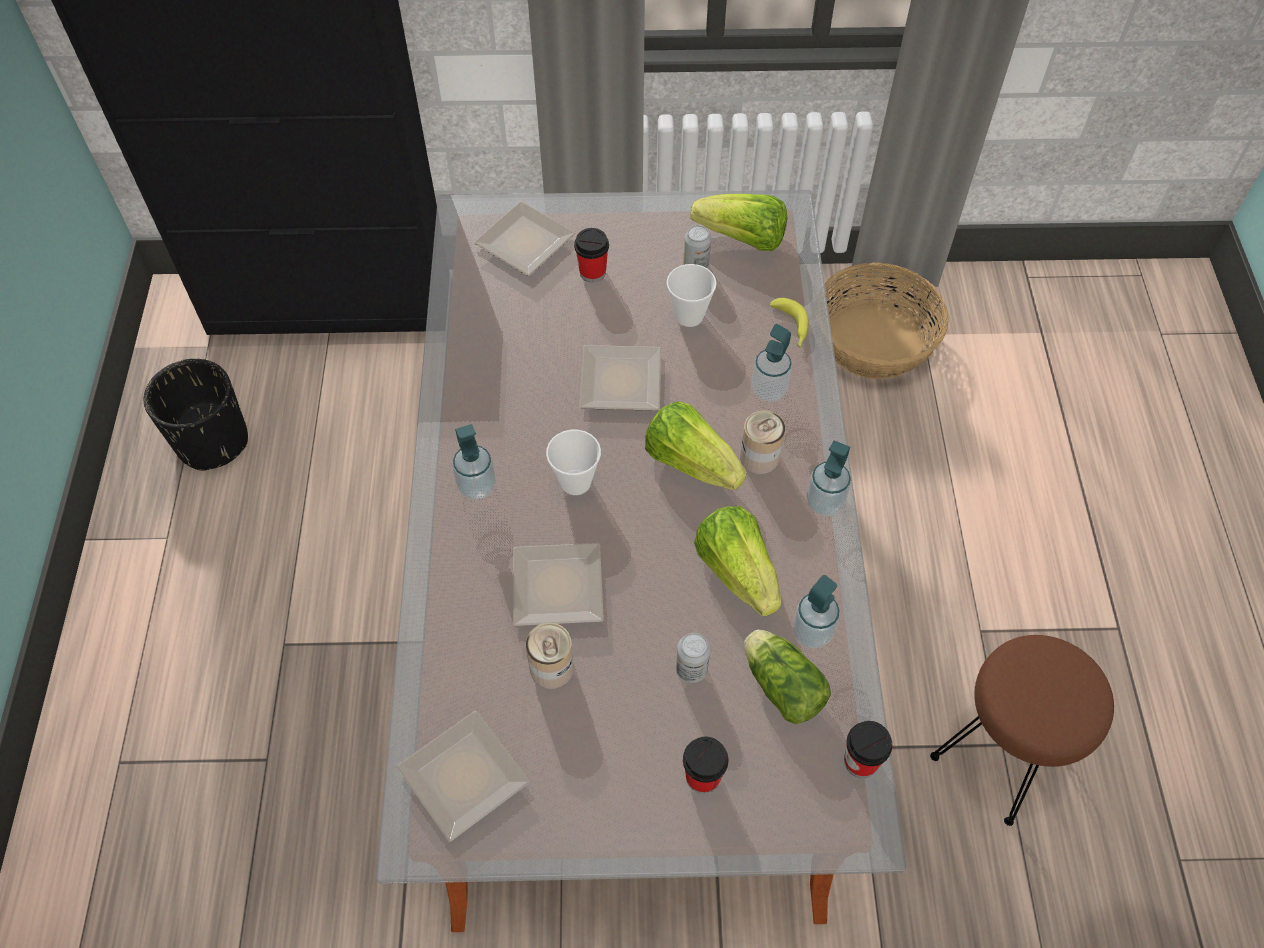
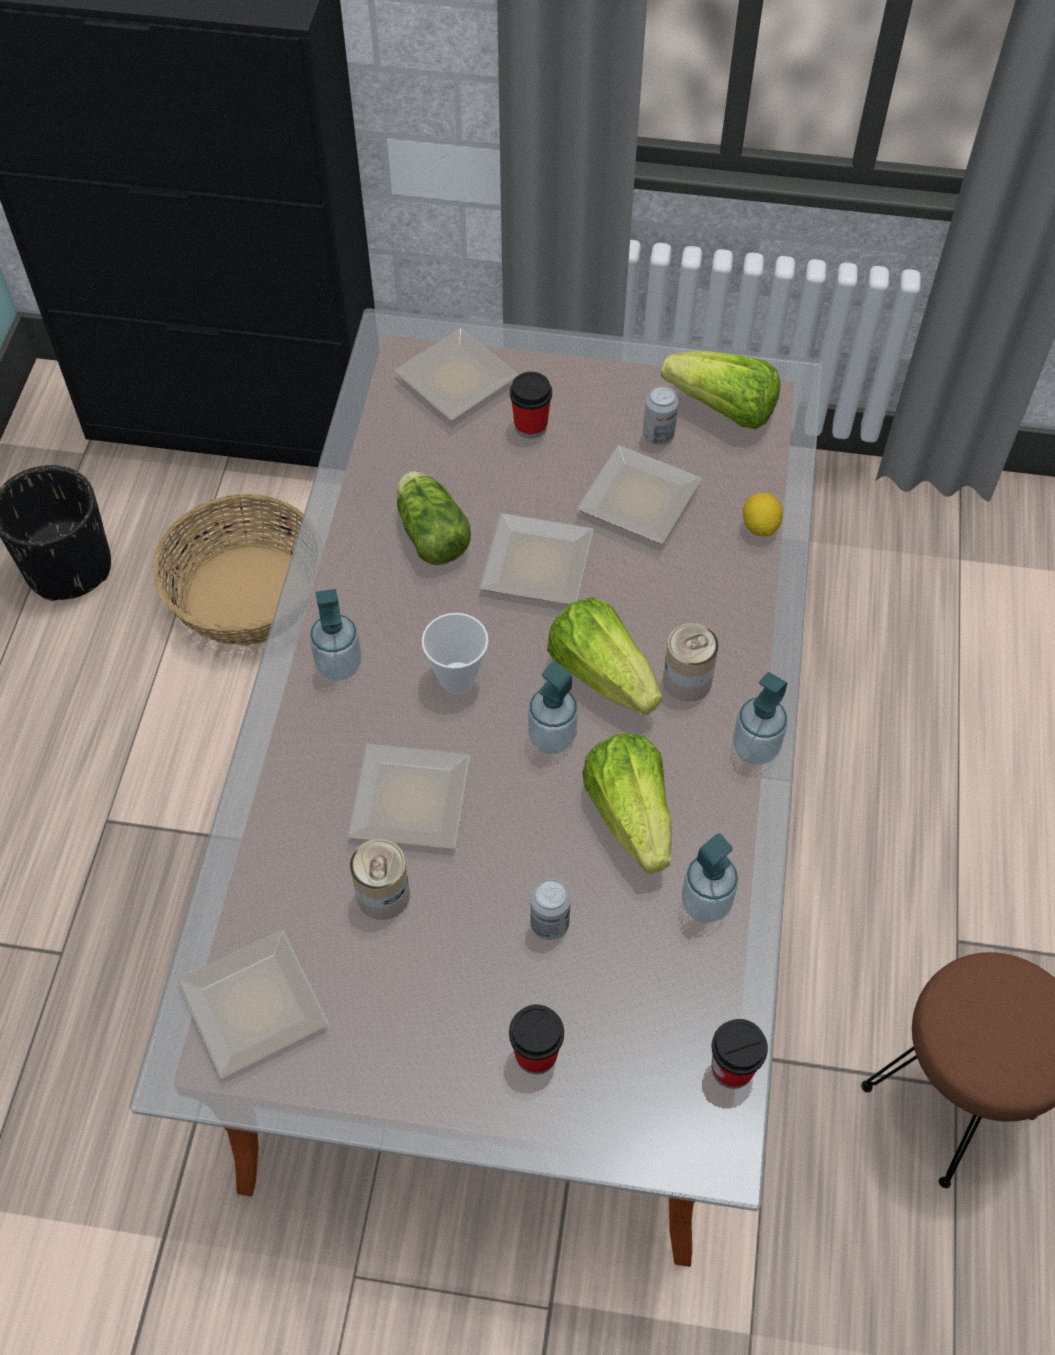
camera: 10 degrees right, 0 degrees up
(689, 316) = (637, 495): cup -> plate
(769, 390) = (716, 600): soap dispenser -> soap dispenser (552, 737)
(780, 683) = (653, 958): lettuce -> lettuce (430, 531)
(791, 327) = (760, 527): banana -> lemon
(873, 341) = (894, 558): basket -> basket (248, 594)

